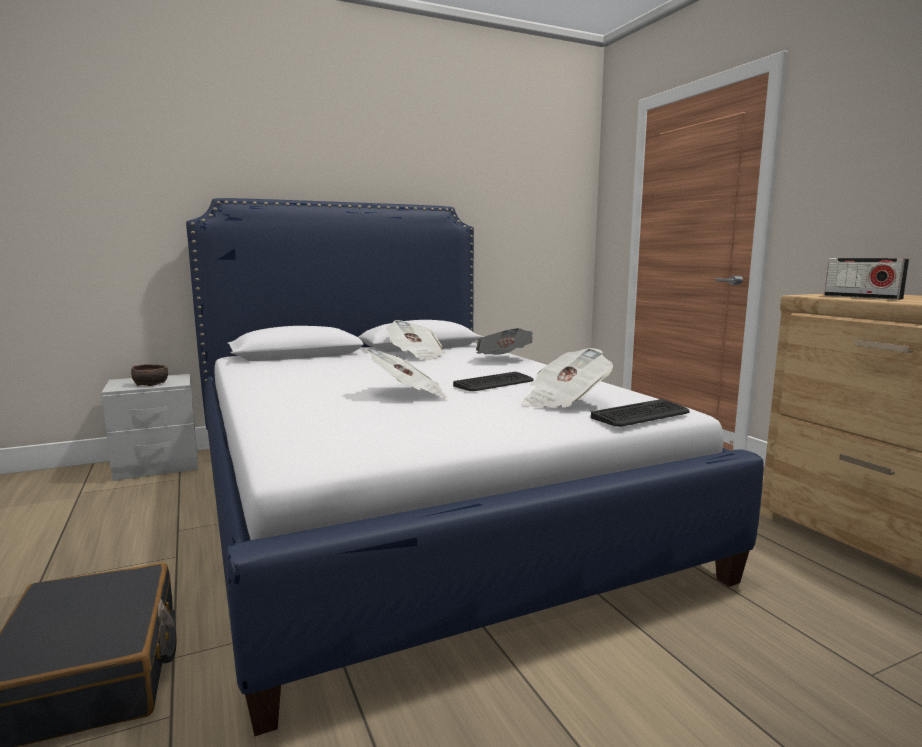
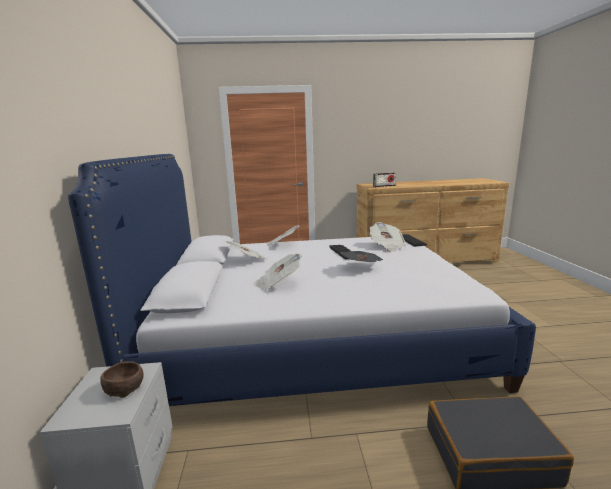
camera: 70 degrees left, 5 degrees up
(327, 371) = (278, 283): none -> newspaper

